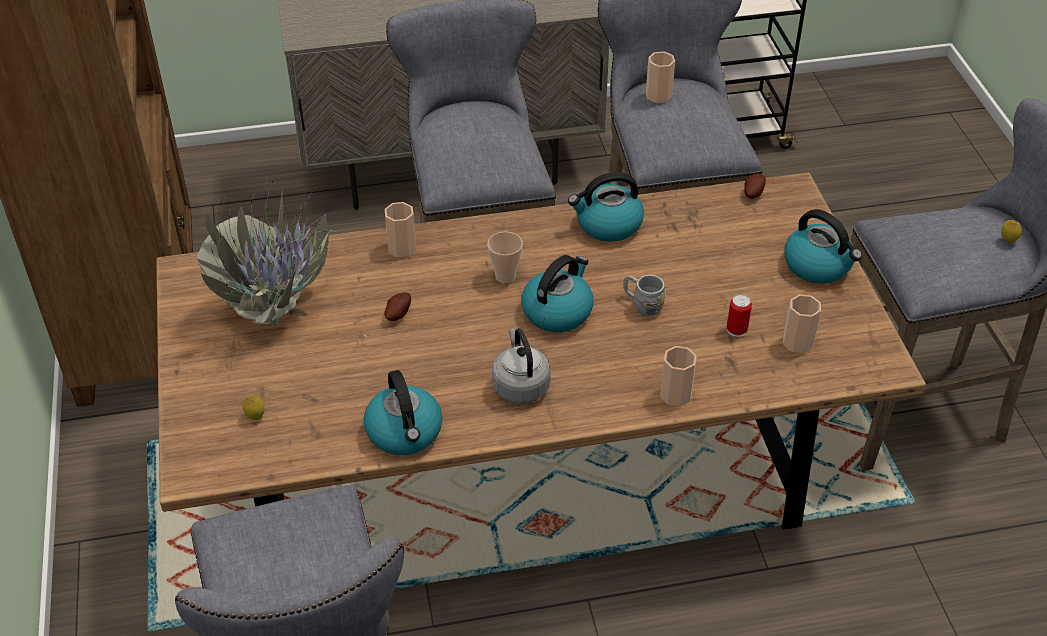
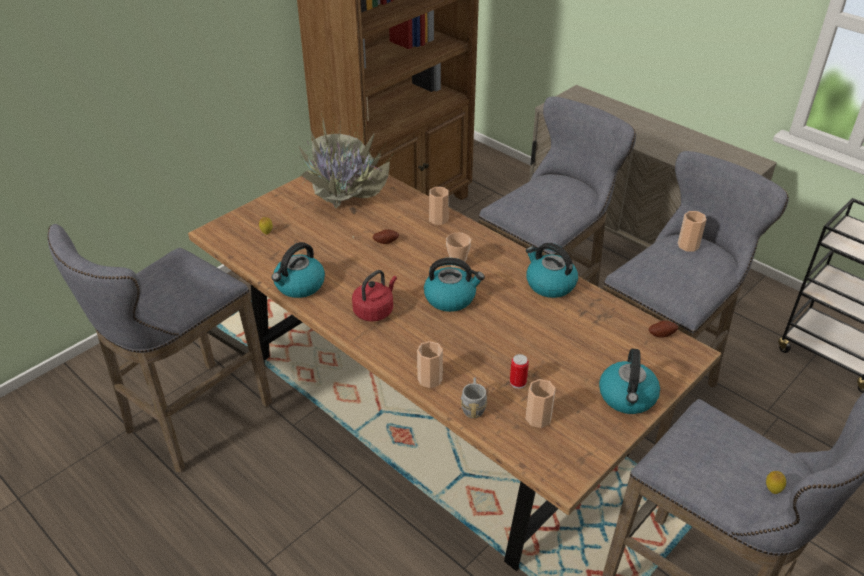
camera: 55 degrees right, 5 degrees down
(520, 385) = (375, 311): grey kettle -> red kettle
(642, 305) = (494, 330): grey mug -> grey mug (473, 406)

